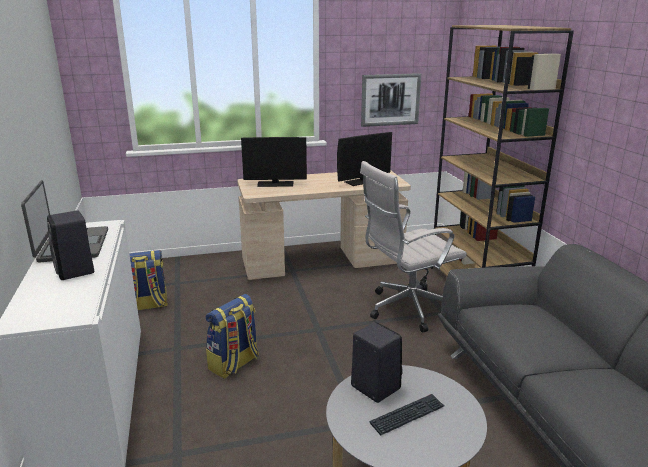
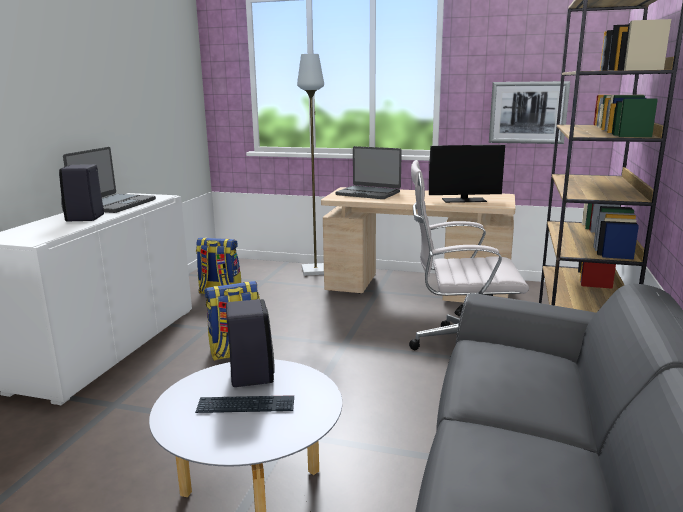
camera: 30 degrees right, 5 degrees down
(216, 260) = (316, 270): none -> grey floor lamp
(275, 184) = (368, 193): monitor -> laptop

